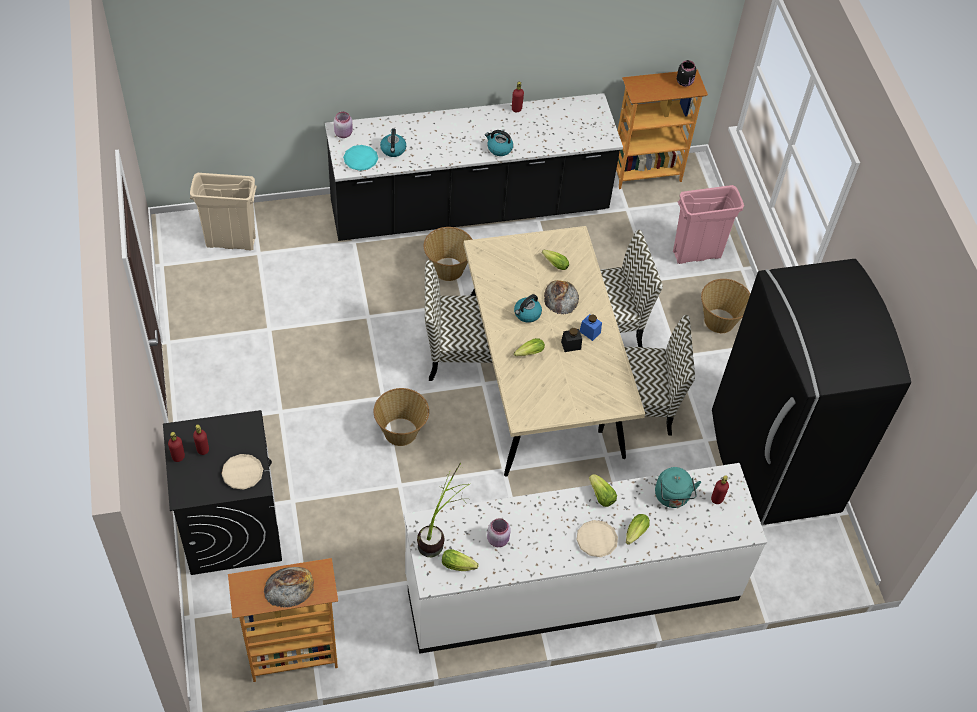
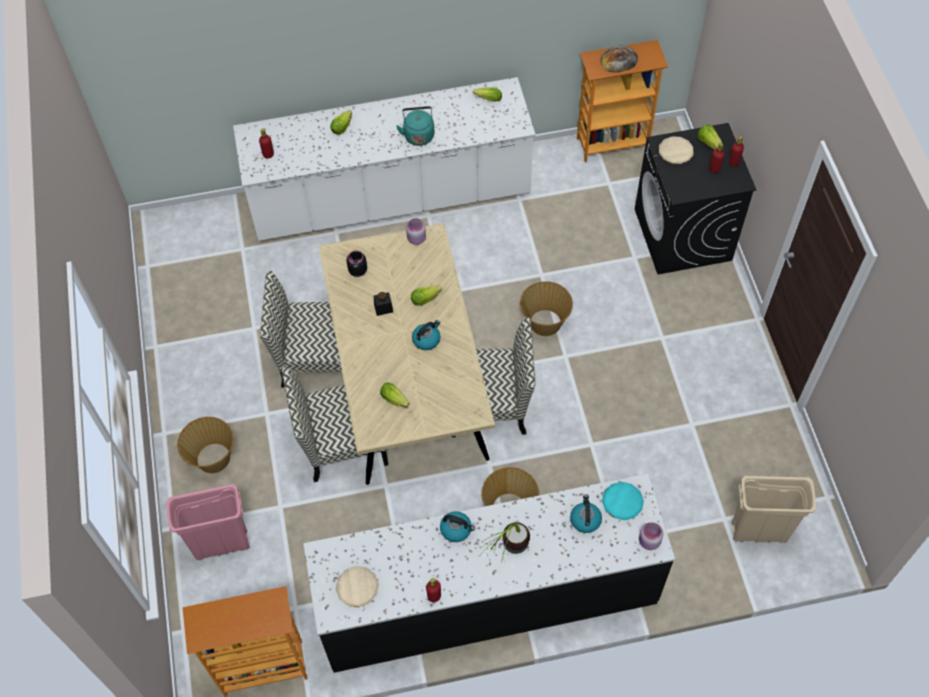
camera: 175 degrees left, 5 degrees up
(440, 534) = (504, 120): potted plant -> potted plant (507, 554)
(498, 539) = (456, 118): pink jar -> pink jar (416, 239)
(561, 297) = (390, 360): bread -> none
(590, 332) = (363, 323): blue jar -> none
(596, 540) = (375, 120): beige plate -> beige plate (357, 588)
(601, 496) = (368, 153): lettuce -> lettuce (709, 143)
(672, 497) = (306, 154): turquoise kettle -> turquoise kettle (418, 134)
(685, 82) = (209, 627): black jar -> black jar (357, 271)
(772, 462) = (194, 309): black fridge -> none

